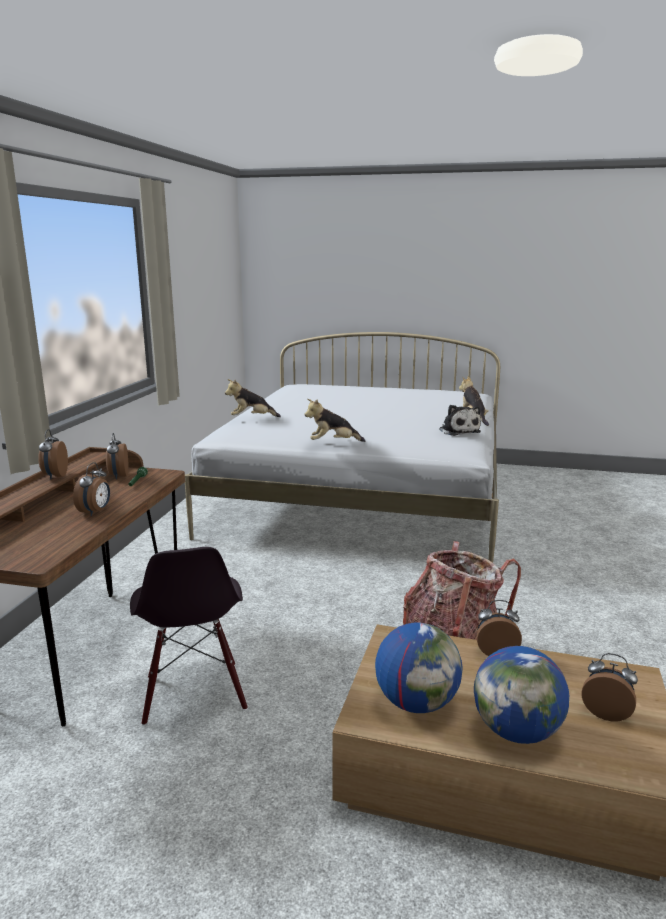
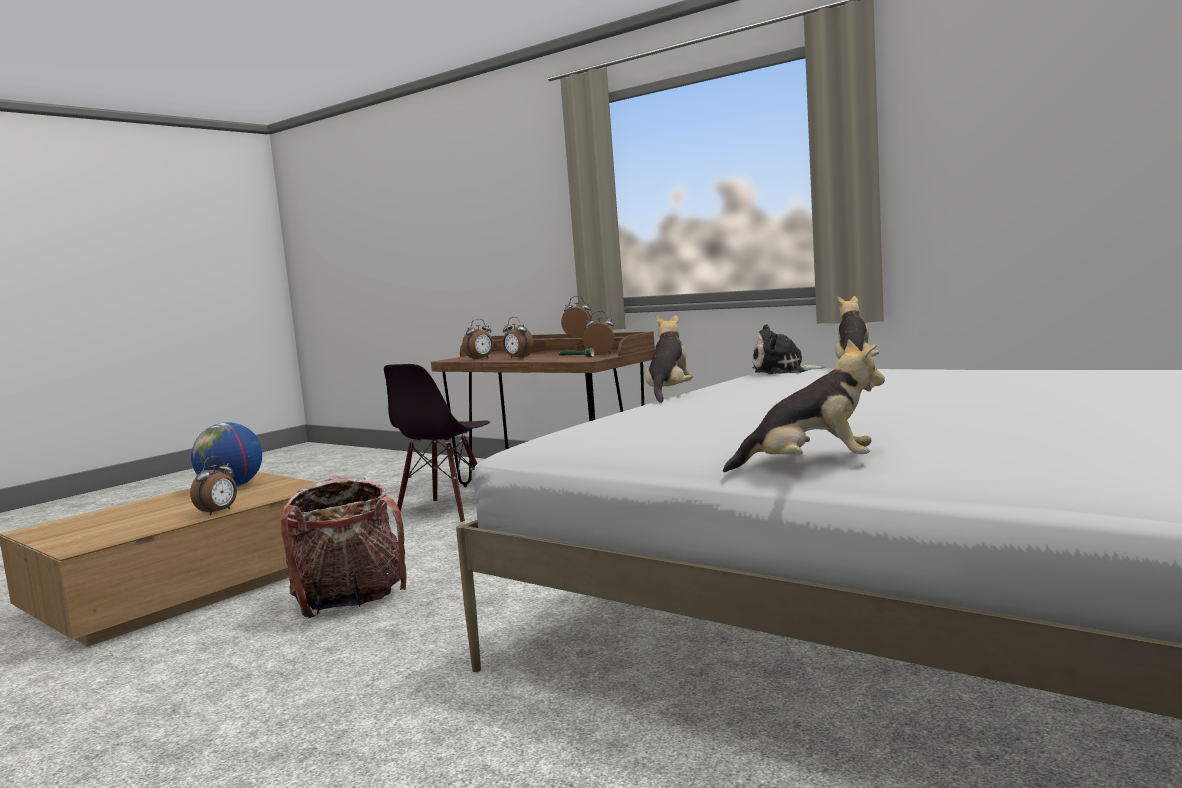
camera: 115 degrees right, 10 degrees down
(194, 693) = (446, 511): black chair -> black chair turned 75 degrees counterclockwise
(458, 431) = (662, 438): plush toy -> plush toy (782, 371)
(517, 731) = (149, 505): globe -> none
(606, 712) = (92, 529): alarm clock -> alarm clock (480, 359)

